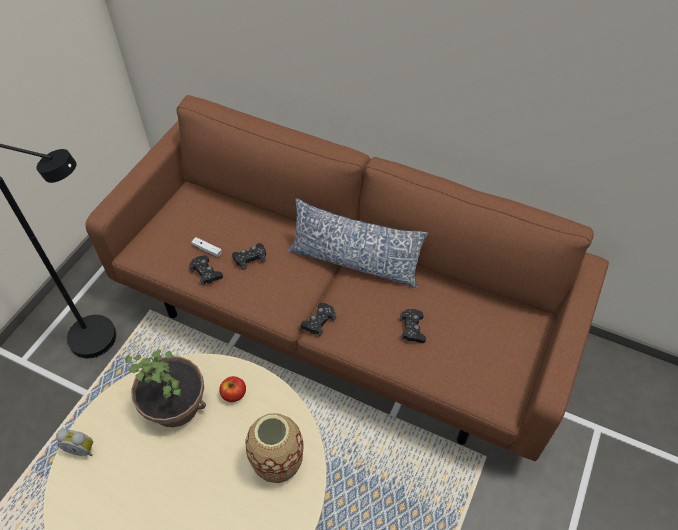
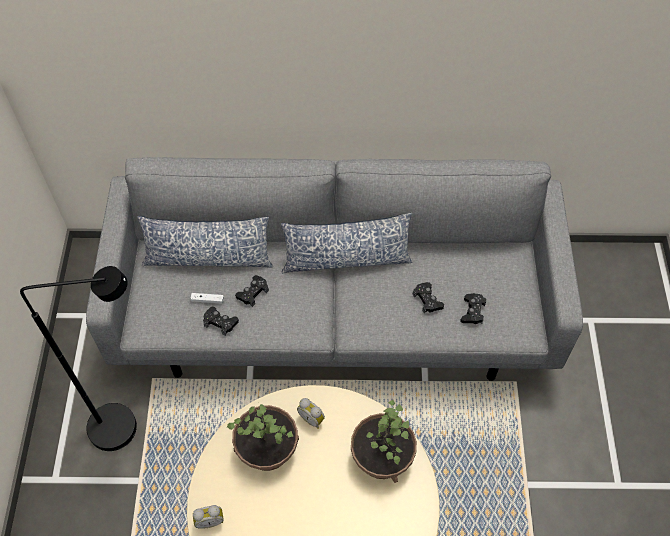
camera: 25 degrees left, 5 degrees up
(230, 215) = (208, 258): none -> pillow
(234, 394) = (312, 418): apple -> alarm clock
(278, 463) = (381, 457): vase -> potted plant
(319, 321) = (346, 326): black game controller -> black game controller (472, 311)
(339, 319) = (335, 314): brown sofa -> grey sofa

